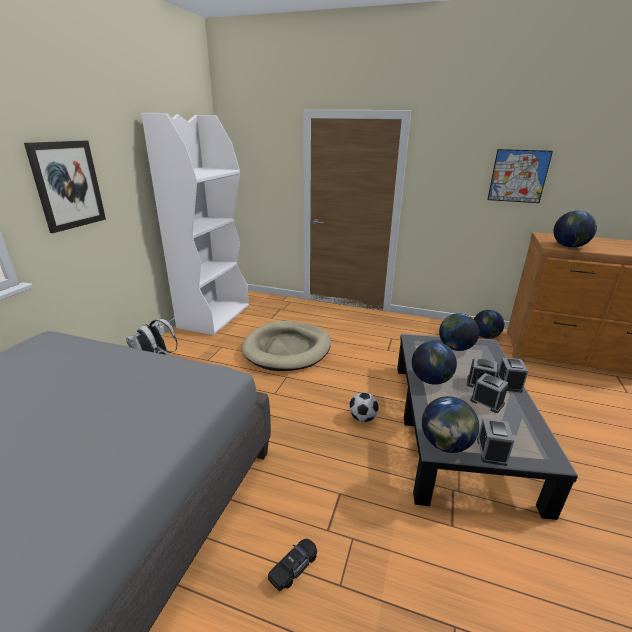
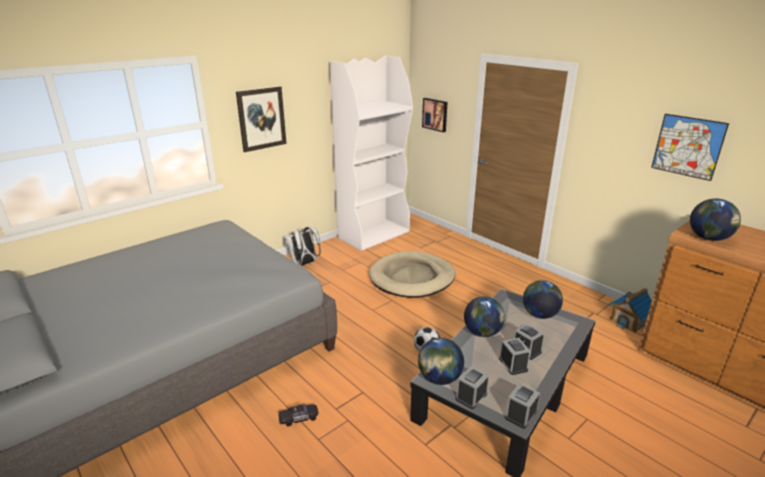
camera: 30 degrees right, 0 degrees up
(255, 180) = (435, 114): none -> picture
(485, 336) = (629, 321): globe -> toy house
(509, 383) = (555, 358): alarm clock -> alarm clock (521, 414)

